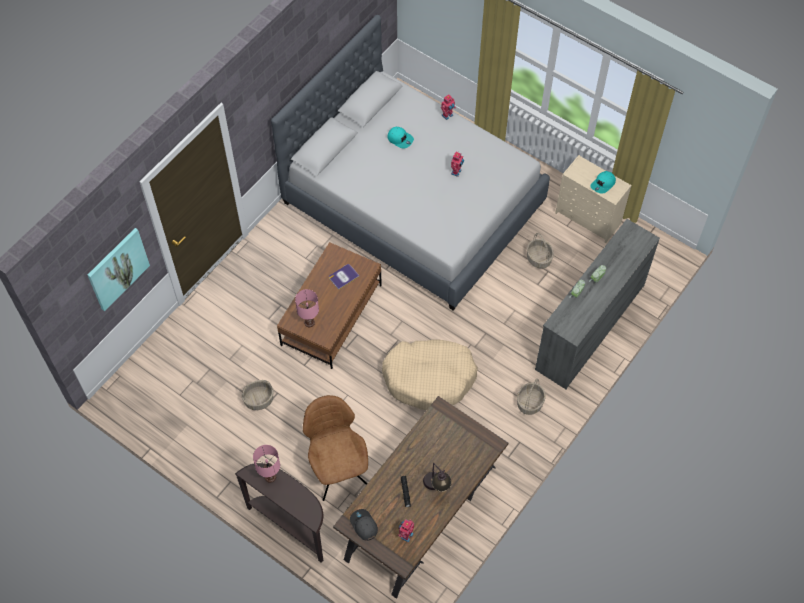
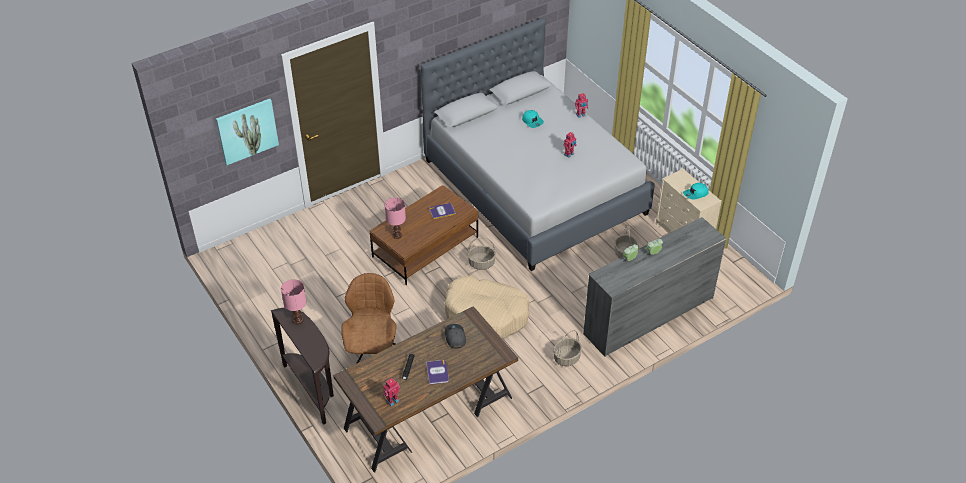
camera: 20 degrees right, 15 degrees down
(258, 400) = (333, 290): basket -> basket (481, 263)
(363, 525) = (359, 382): grey cap -> grey cap (455, 337)
(436, 487) = (437, 372): table lamp -> book

